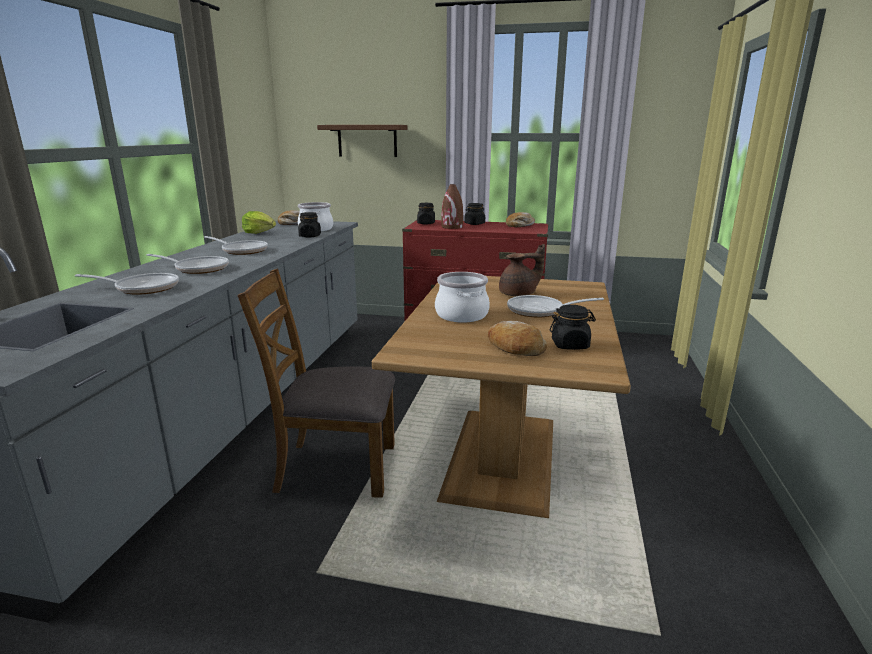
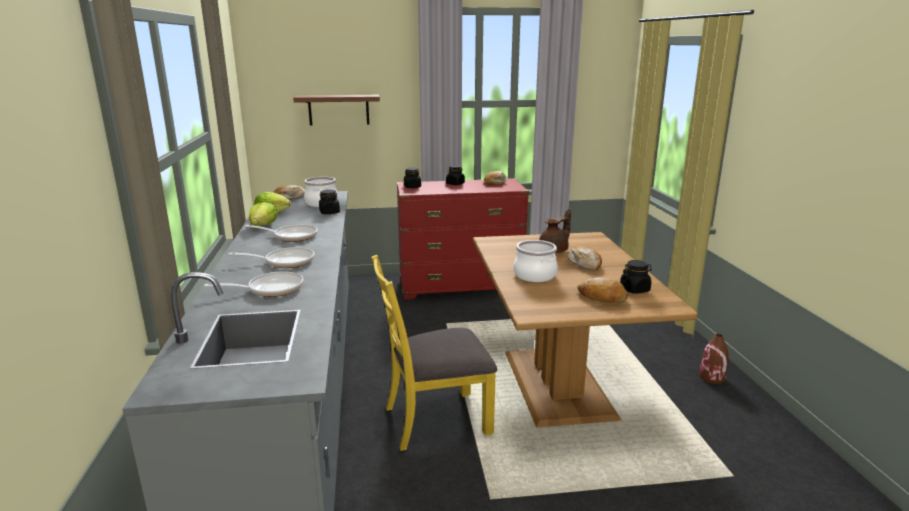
camera: 20 degrees left, 0 degrees up
(233, 241) = (263, 226): none -> lettuce
(335, 468) = (436, 420): brown chair -> yellow chair
(452, 227) = (441, 189): brown vase -> brown vase (712, 377)
(540, 311) = (585, 264): frying pan -> bread

